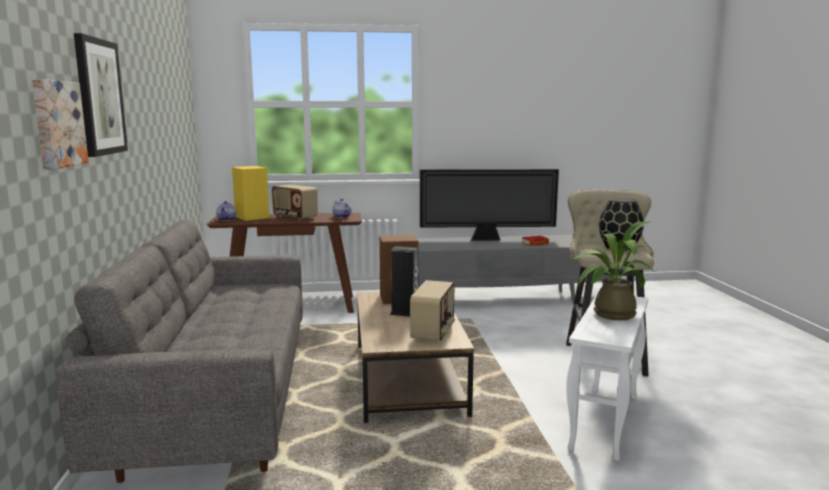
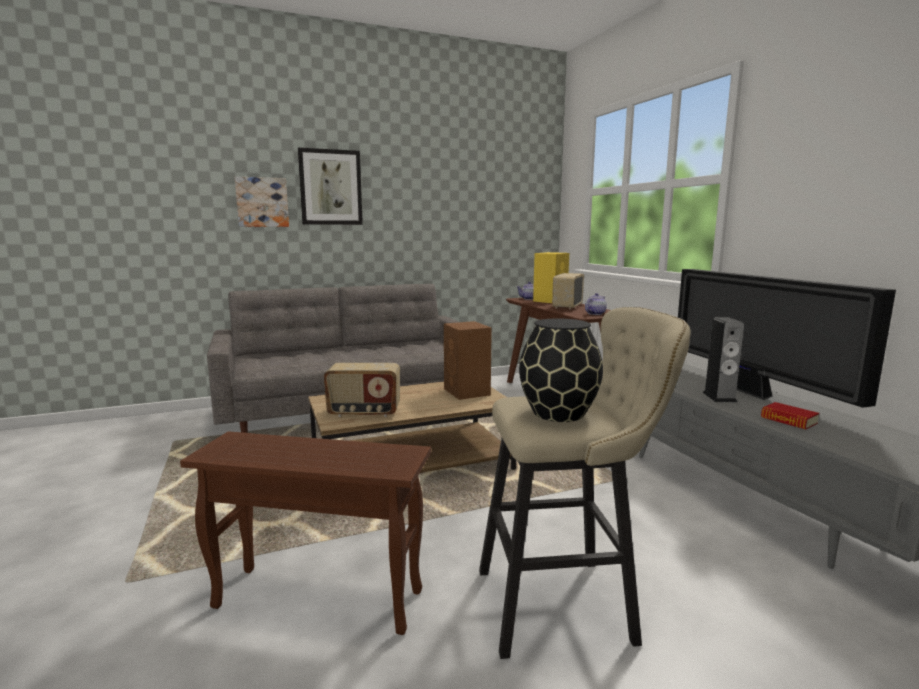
camera: 75 degrees right, 0 degrees up
(404, 313) = (420, 398): speaker -> speaker (719, 397)
(605, 421) = (318, 599): white side table -> brown side table
(609, 315) = (313, 451): potted plant -> none

